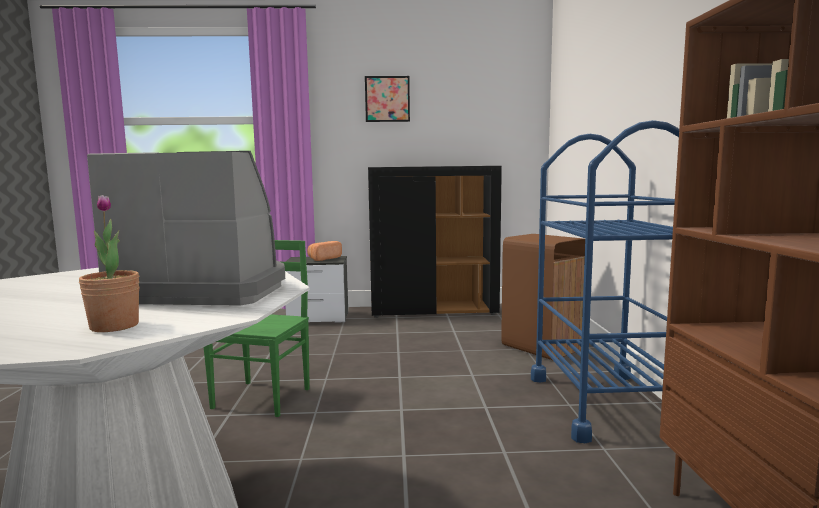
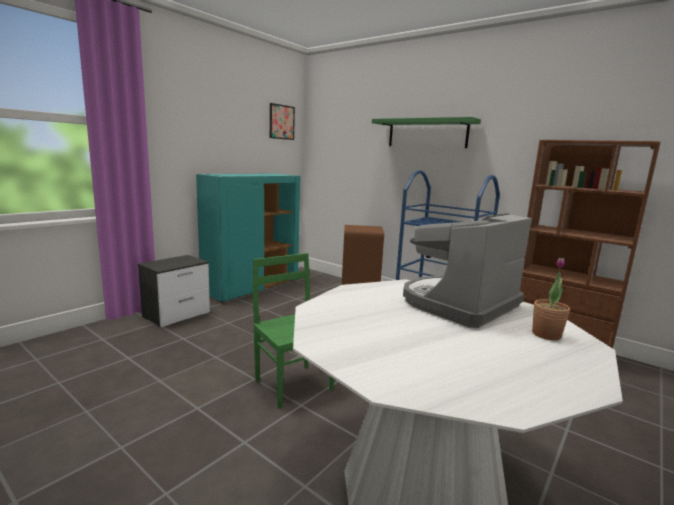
camera: 50 degrees left, 5 degrees up
(323, 259) = (179, 261): bread -> none
(387, 99) = (207, 113): picture -> picture (281, 122)
(434, 311) = (252, 287): black cabinet -> turquoise cabinet
(640, 69) = (427, 133): none -> green shelf

